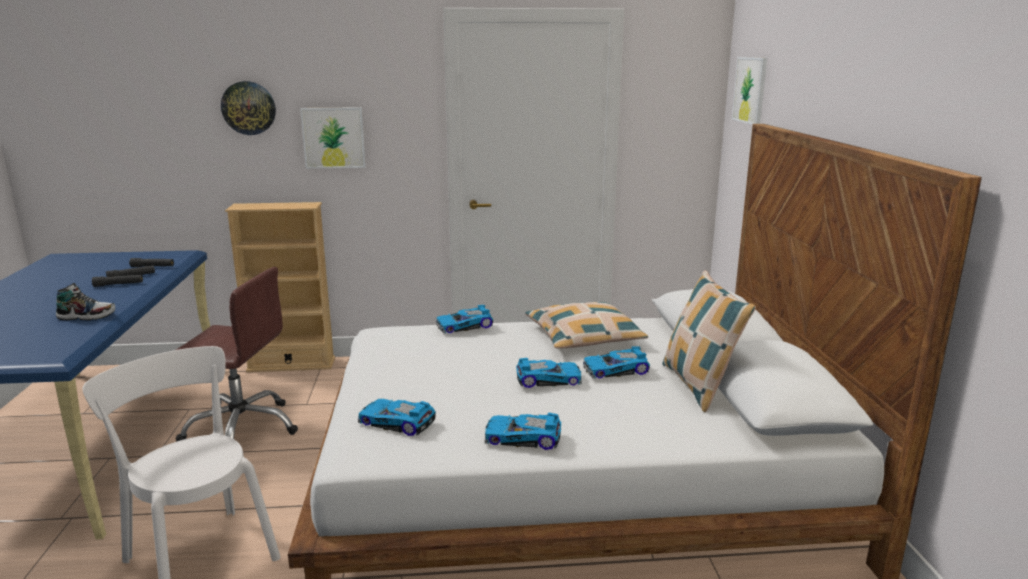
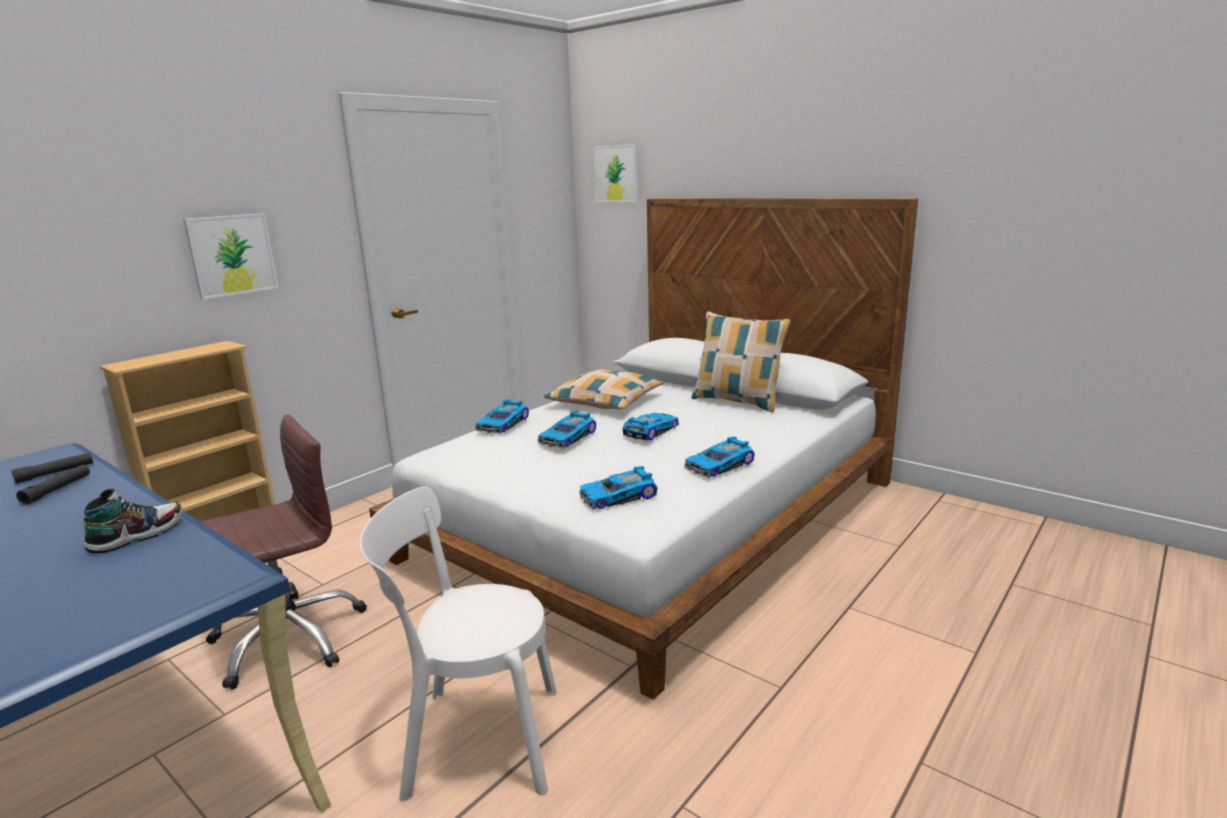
camera: 45 degrees left, 0 degrees up
(118, 284) = (65, 501): black flashlight -> none
(248, 108) = (105, 224): wall clock -> none
(616, 370) = (676, 411): toy car -> toy car (569, 437)

